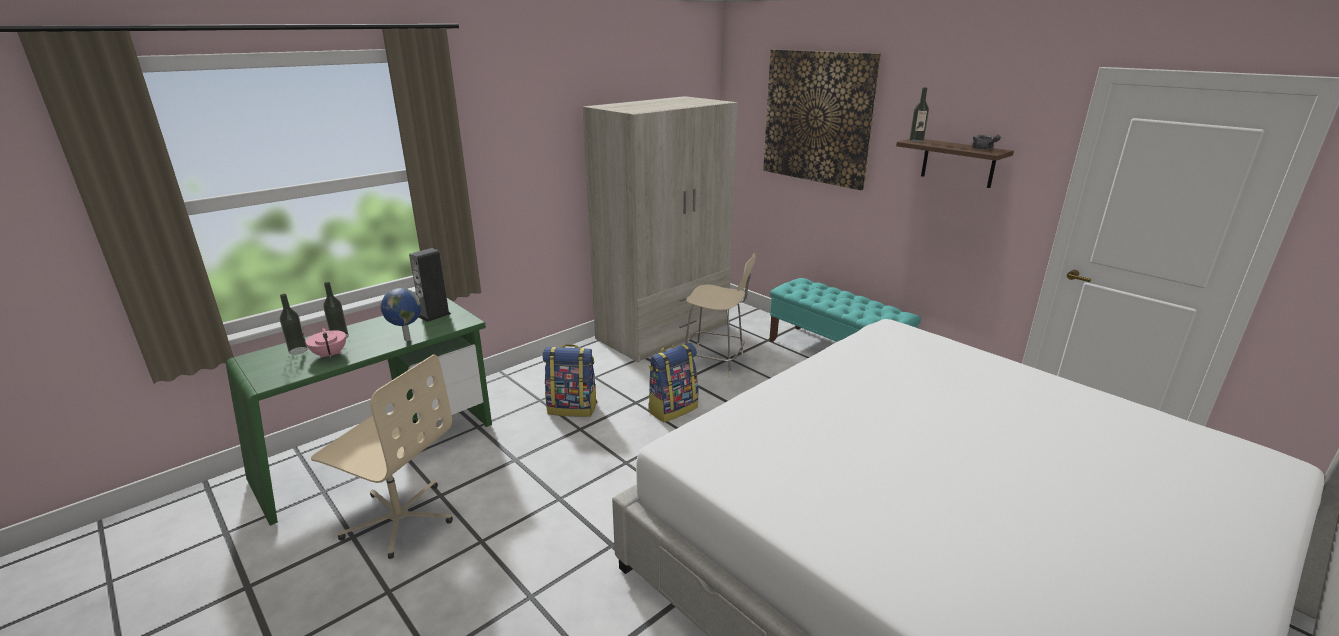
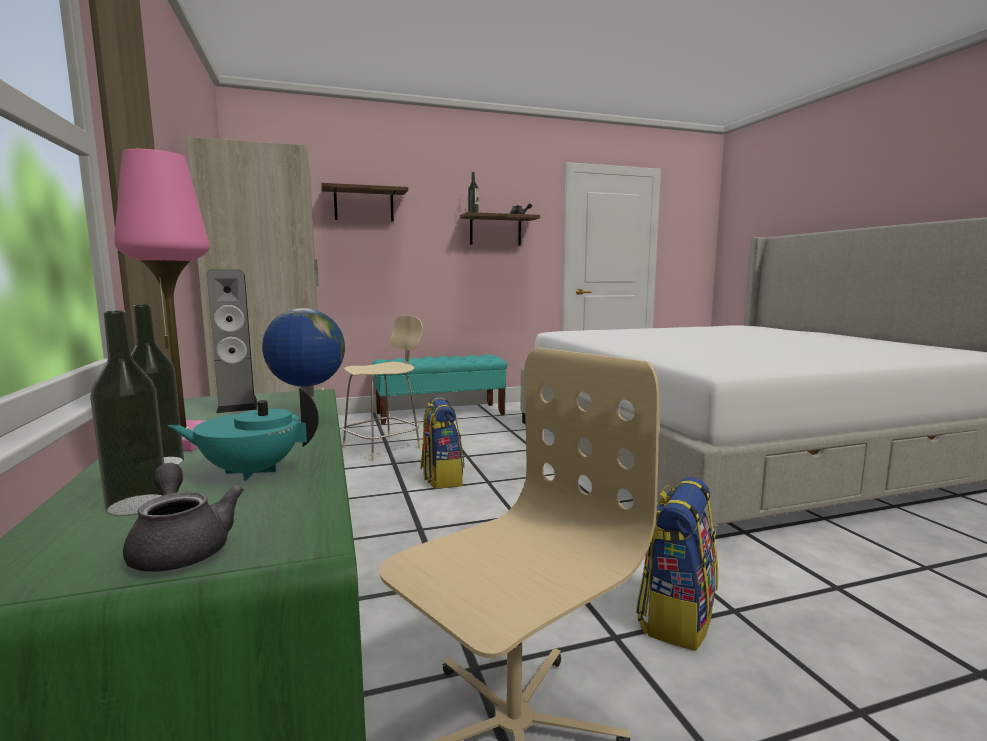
camera: 65 degrees left, 15 degrees down
(264, 369) = (181, 547): none -> grey teapot
(330, 354) = (250, 472): pink teapot -> turquoise teapot
(372, 328) = (183, 440): none -> pink table lamp
(572, 408) = (366, 526): backpack -> backpack (675, 617)
(817, 117) = (364, 205): picture -> shelf

